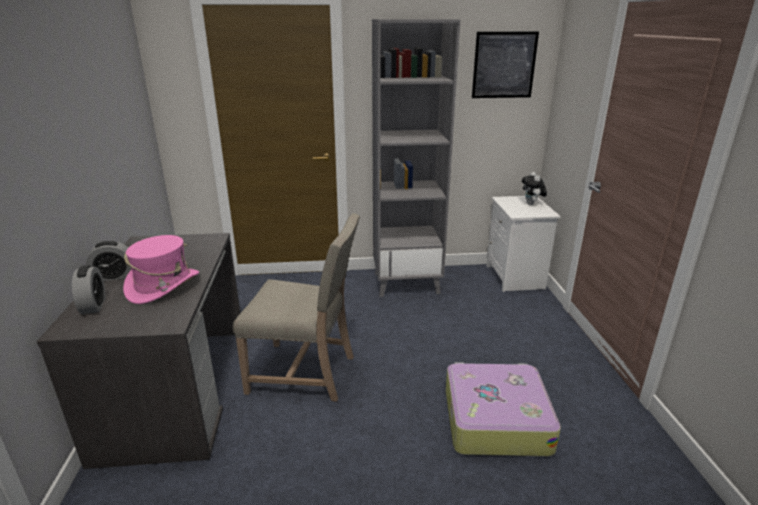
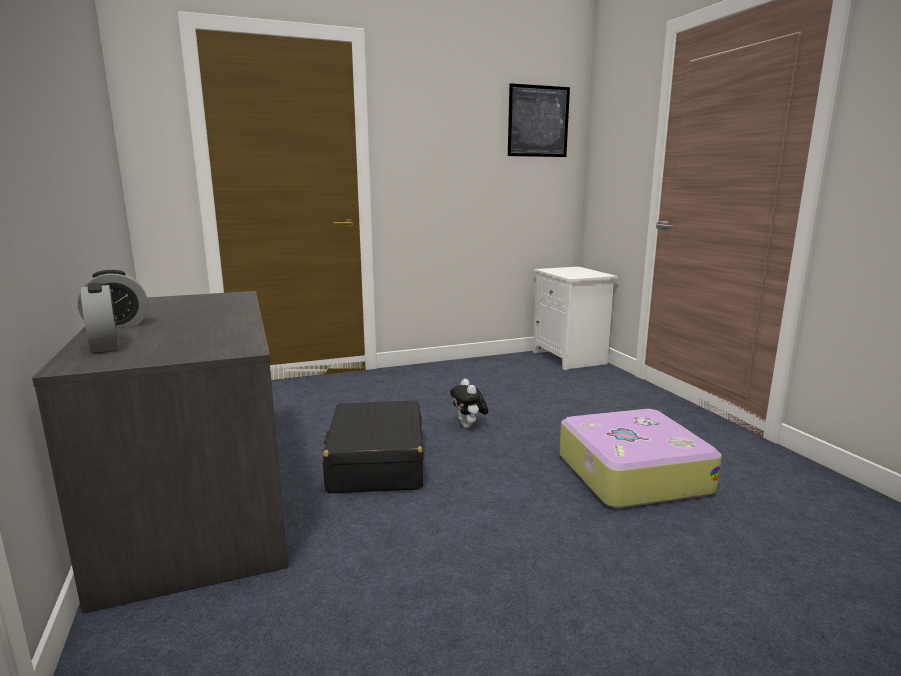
camera: 15 degrees left, 10 degrees down
(163, 286) = (201, 326): pink hat -> none
(306, 373) = (376, 462): beige chair -> black suitcase
(407, 283) = (453, 372): grey bookcase -> none
(532, 204) = (580, 271): plush toy -> plush toy (469, 426)

